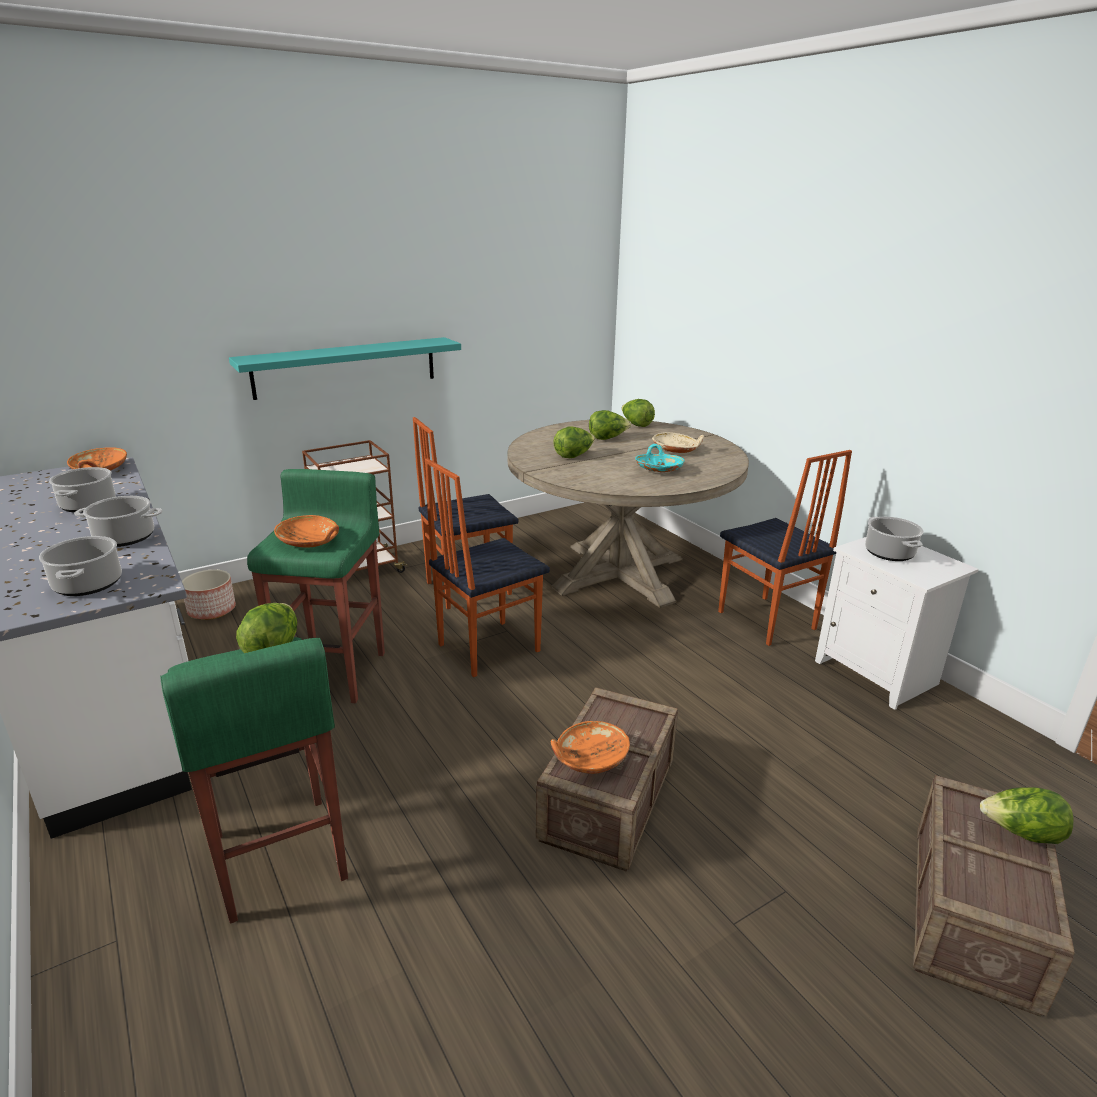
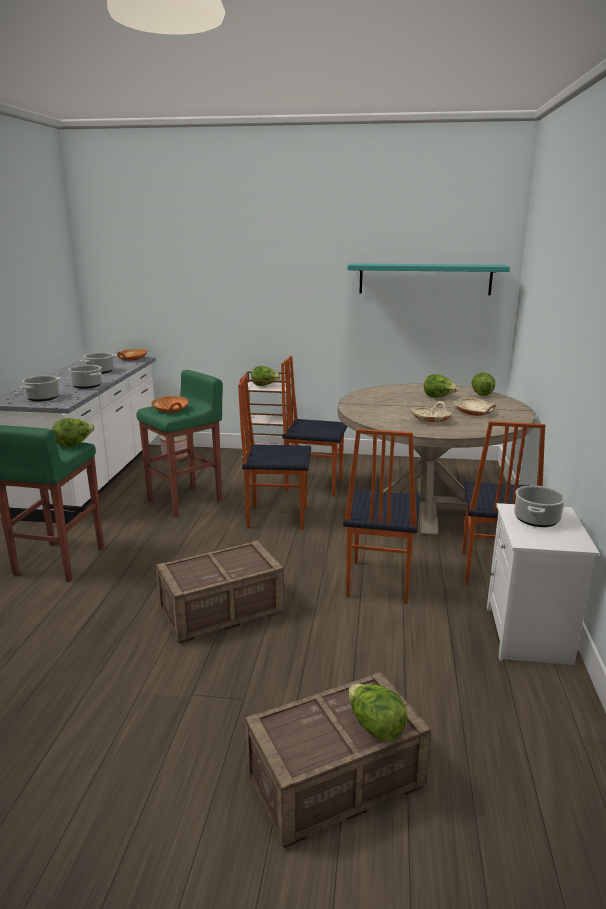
camera: 40 degrees right, 5 degrees down
(346, 367) = (284, 322): turquoise shelf -> turquoise shelf (425, 279)
(573, 456) = (390, 402): lettuce -> lettuce (265, 385)
(590, 758) = (196, 567): orange bowl -> none
(658, 469) = (431, 420): turquoise bowl -> beige bowl
(700, 680) = (378, 582): none -> chair

